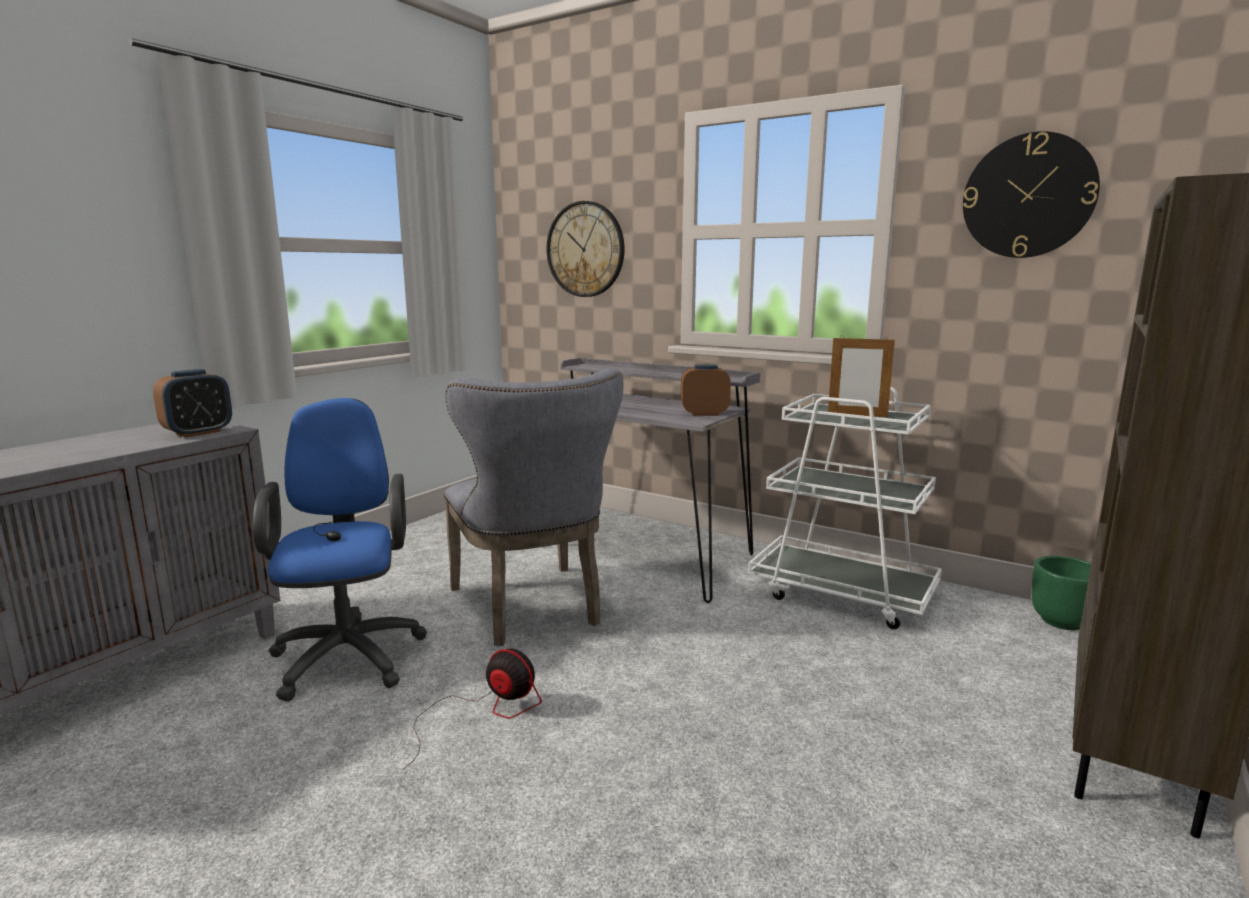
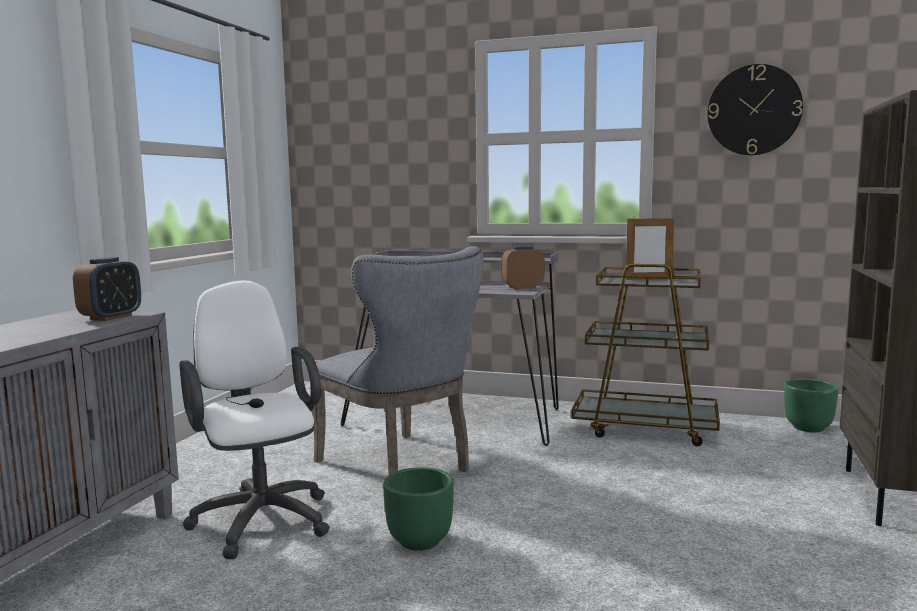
camera: 15 degrees left, 5 degrees down
(349, 653) = (260, 518): blue office chair -> white office chair
(484, 712) = (420, 540): fan -> green planter
(585, 249) = (382, 155): wall clock -> none
(842, 594) = (645, 428): white cart -> brown cart

